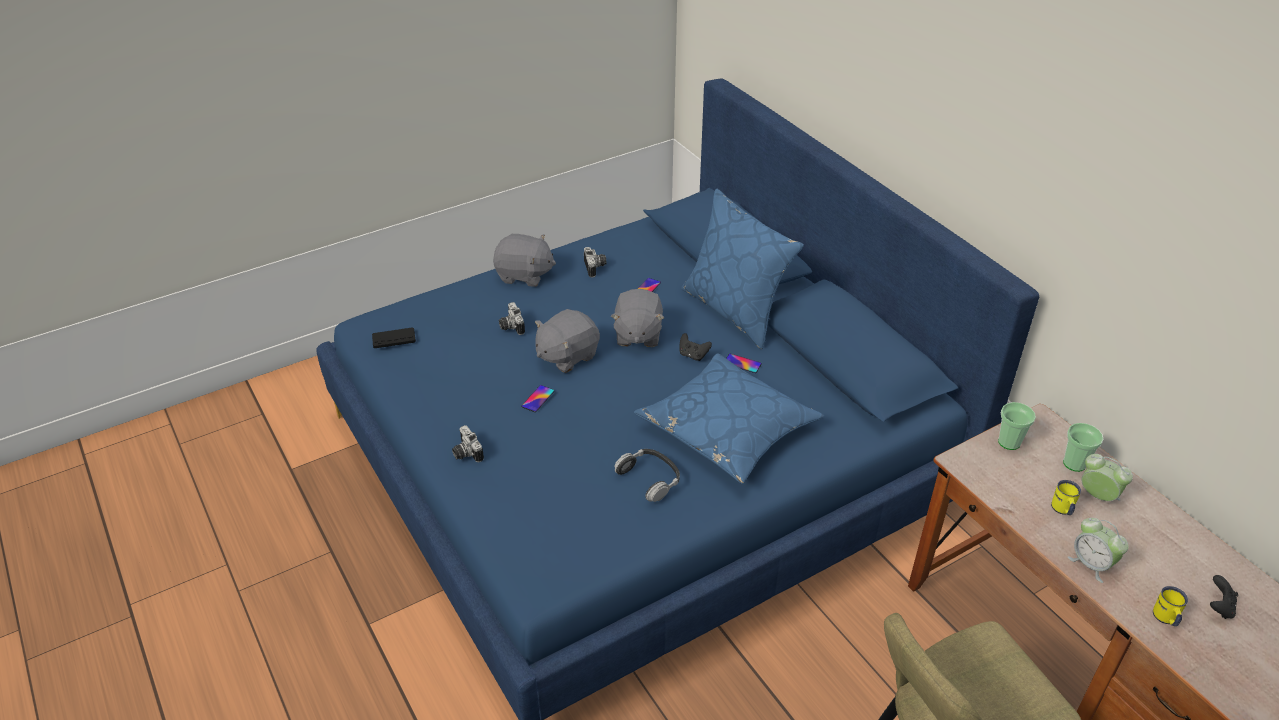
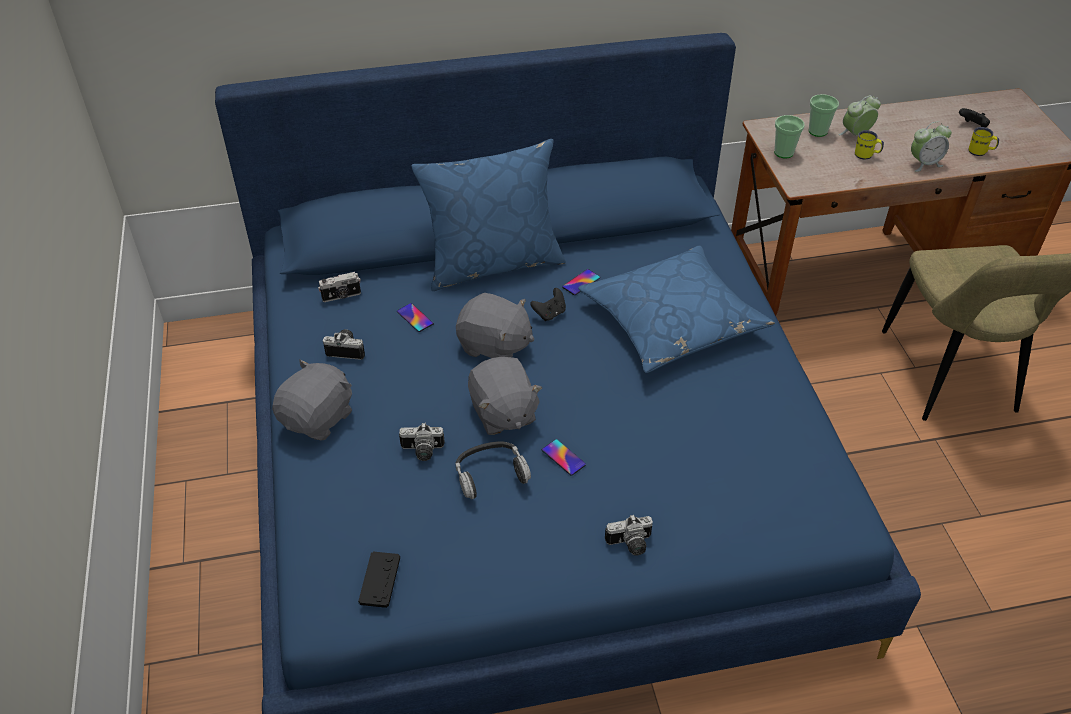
camera: 70 degrees left, 5 degrees up
(649, 249) = (341, 296): none -> camera
(650, 478) = (725, 395): headphones -> headphones (490, 474)

